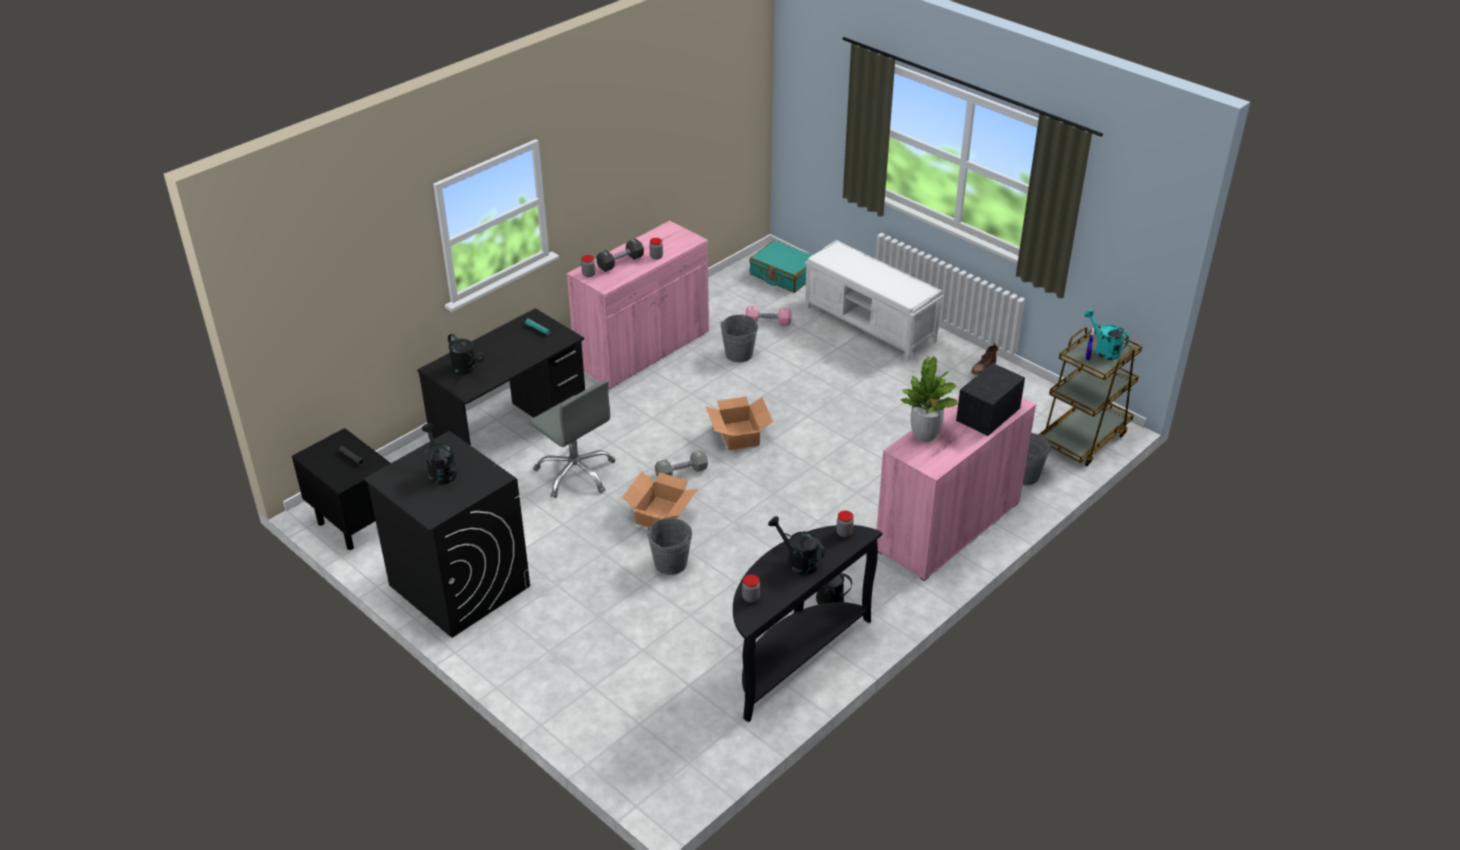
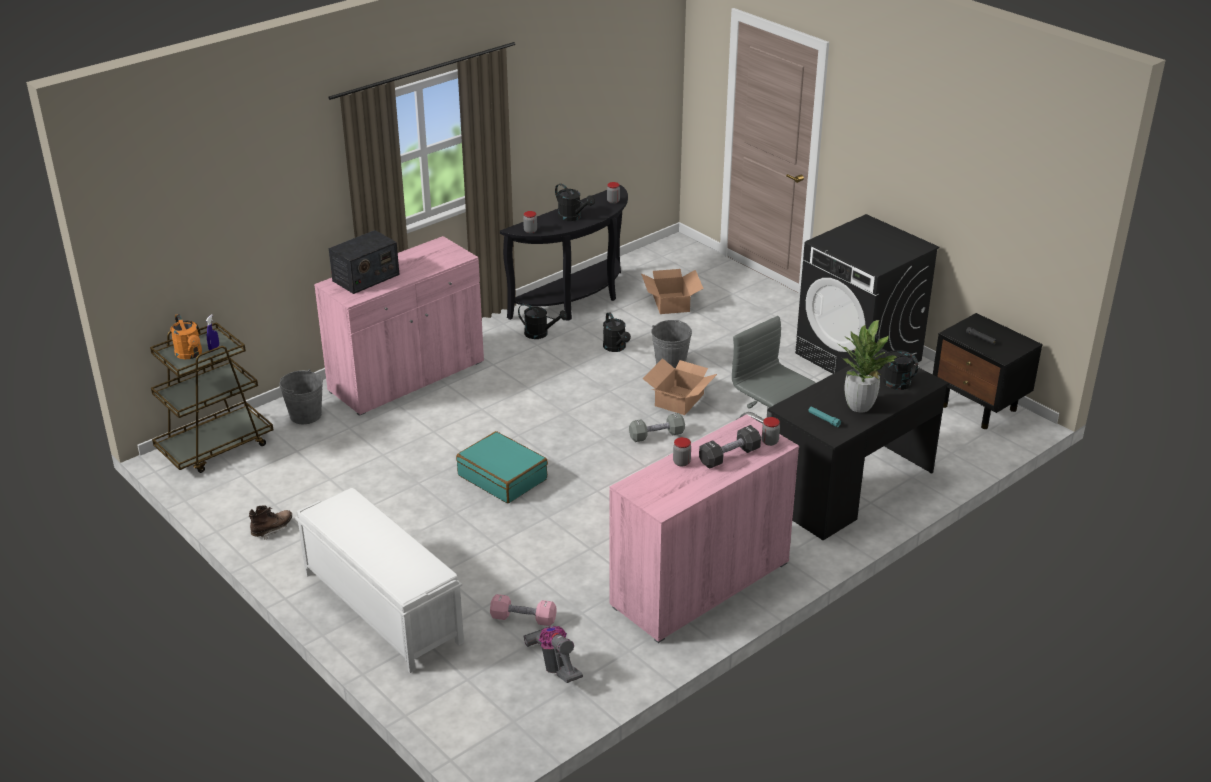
camera: 175 degrees left, 5 degrees down
(440, 471) = (873, 248): black watering can -> black watering can (616, 348)
(739, 354) = (573, 571): grey bucket -> none
(739, 435) = (589, 470): cardboard box -> cardboard box (670, 303)
(740, 298) = (555, 665): none -> vacuum cleaner
(783, 275) = (478, 708): turquoise suitcase -> turquoise suitcase (503, 477)
(925, 435) = (435, 265): potted plant -> potted plant (859, 406)
(1103, 350) = (190, 354): turquoise watering can -> orange watering can

